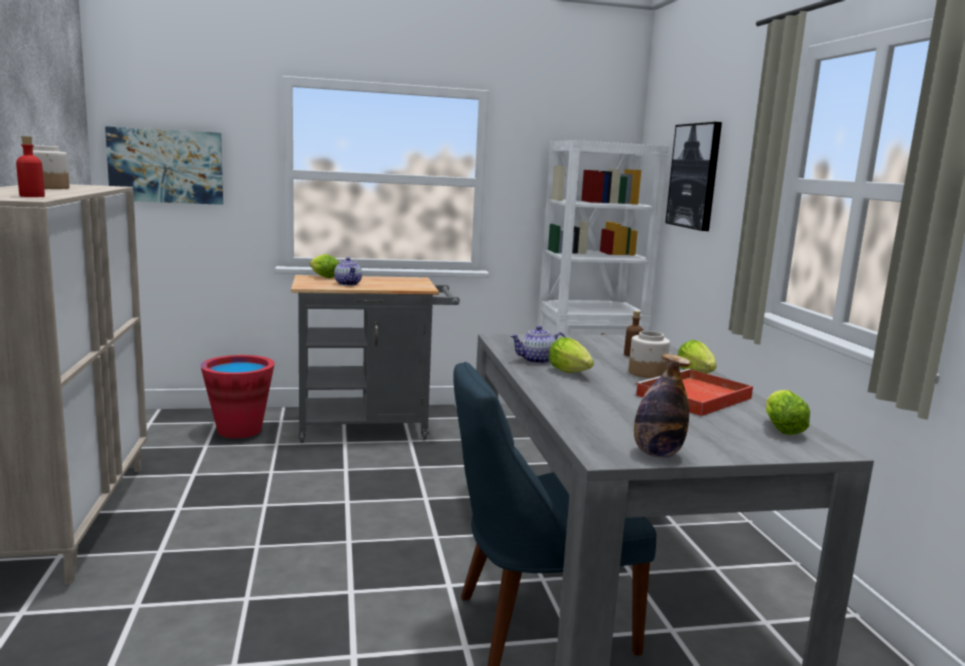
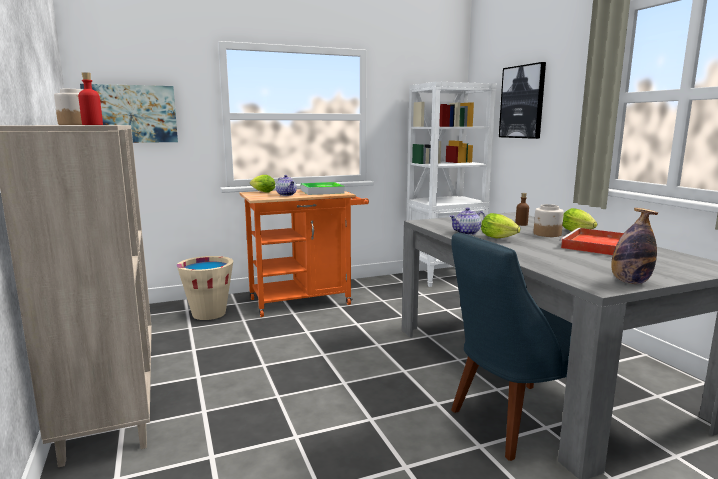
camera: 10 degrees left, 0 degrees up
(239, 430) = (209, 313): red bucket -> beige bucket
(372, 427) = (306, 300): grey cart -> orange cart
(400, 283) = (322, 191): none -> tray
(780, 428) = (677, 258): lettuce -> none

